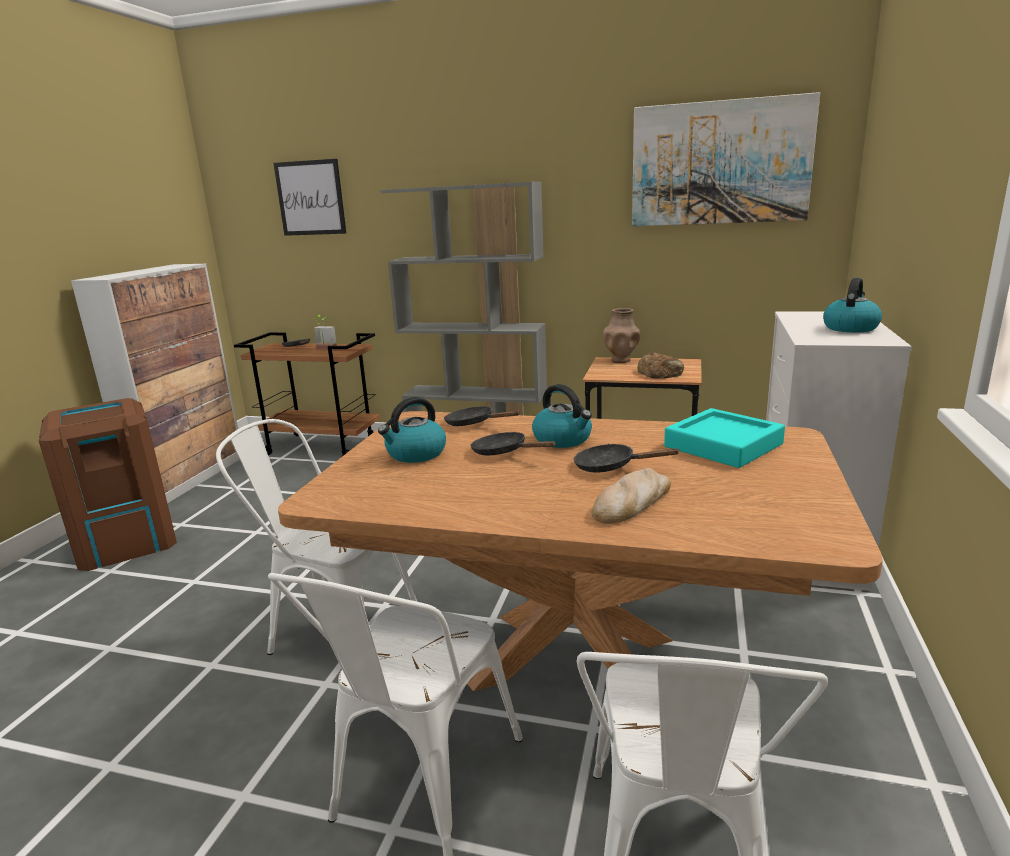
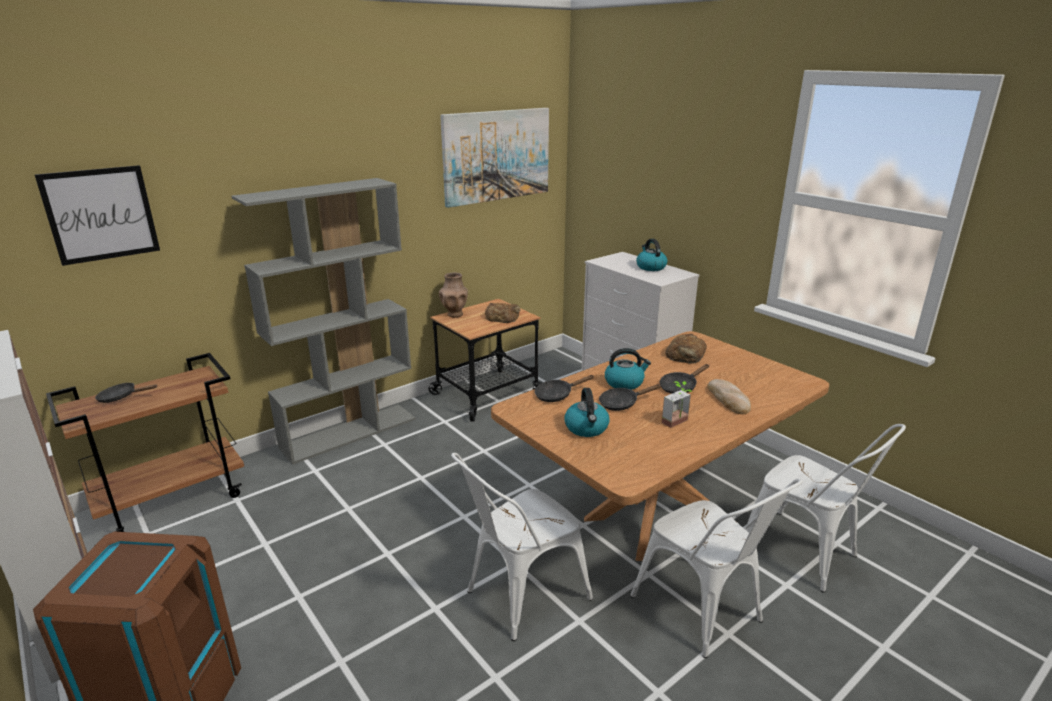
camera: 55 degrees left, 5 degrees up
(324, 349) = (169, 388): potted plant -> potted plant (678, 423)
(723, 445) = (686, 354): turquoise tray -> bread

